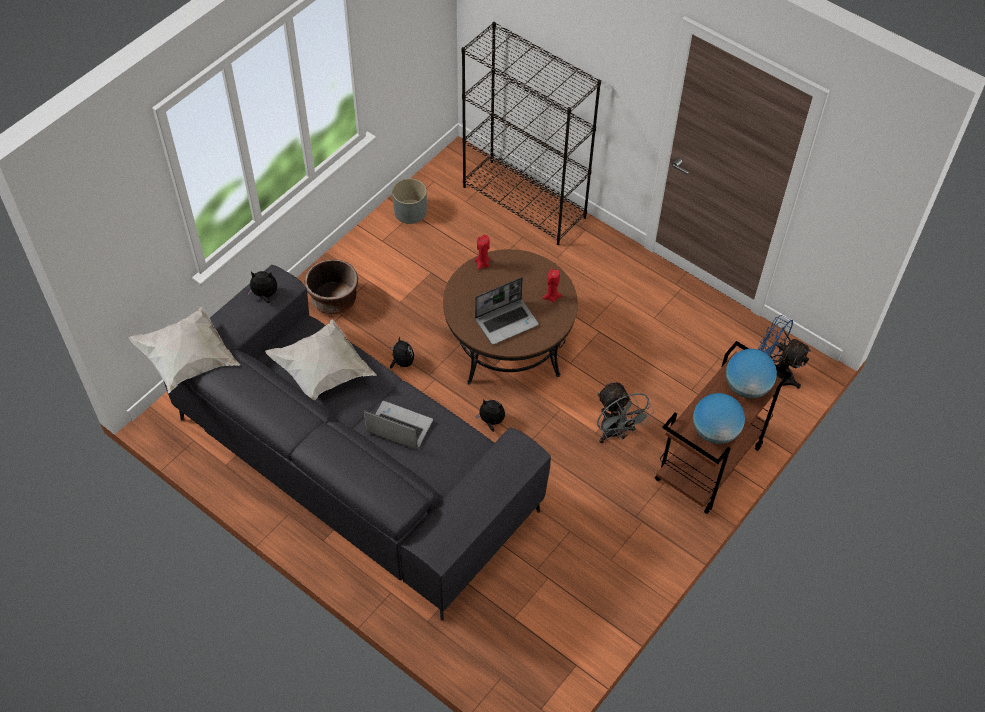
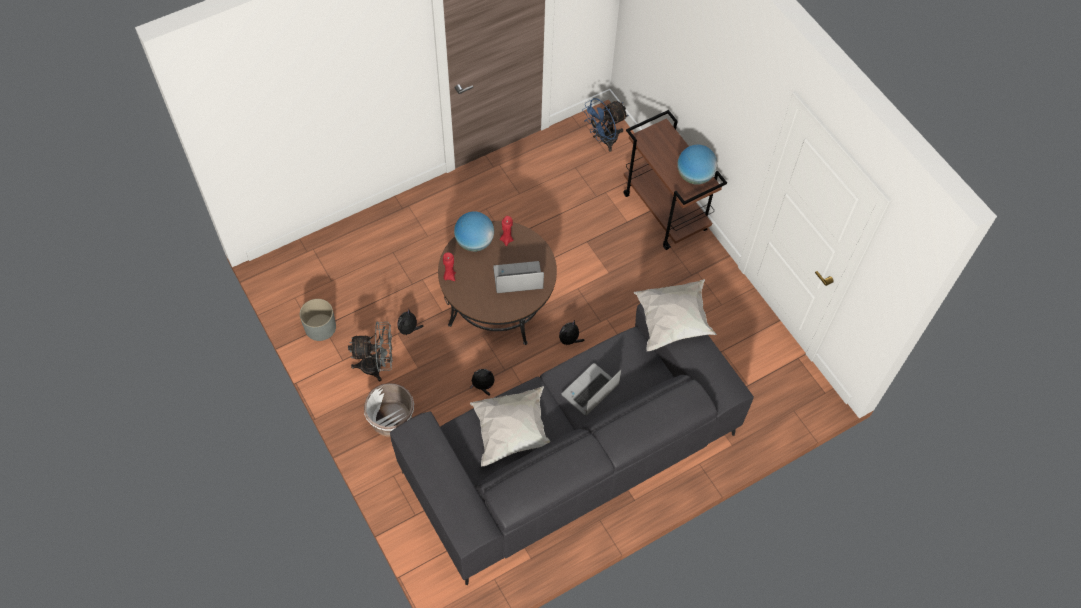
camera: 70 degrees left, 5 degrees up
(189, 361) = (476, 528): white pillow -> white pillow (673, 321)
(265, 295) = (427, 445): plush toy -> plush toy (409, 329)
(334, 300) = (391, 419): brown planter -> white planter
(507, 321) = (517, 279): laptop -> laptop turned 90 degrees counterclockwise
(525, 202) = (356, 237): black bookcase -> none
(616, 433) = (615, 260): grey fan -> grey fan (377, 366)
(747, 387) = (663, 141): globe -> globe (474, 242)

